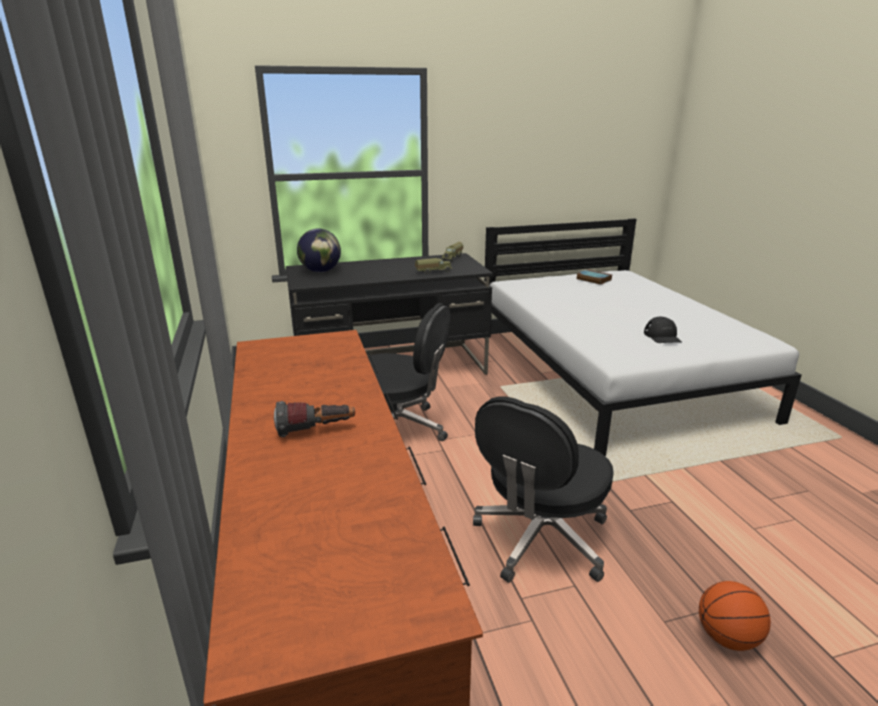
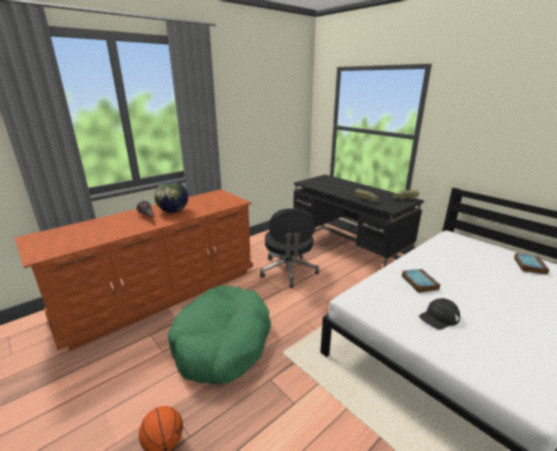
camera: 65 degrees right, 0 degrees up
(320, 271) = (327, 181): globe -> globe (173, 211)
(540, 539) = (222, 343): black office chair -> green dog bed
(598, 325) = (418, 282): none -> book

